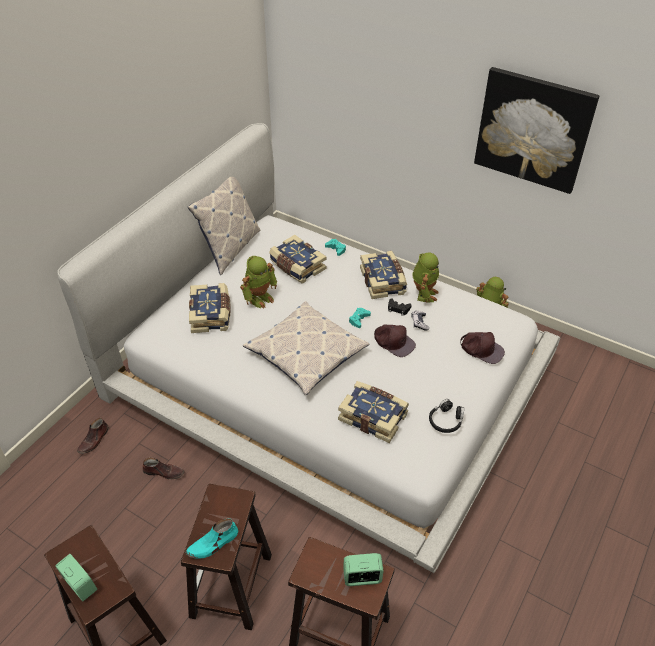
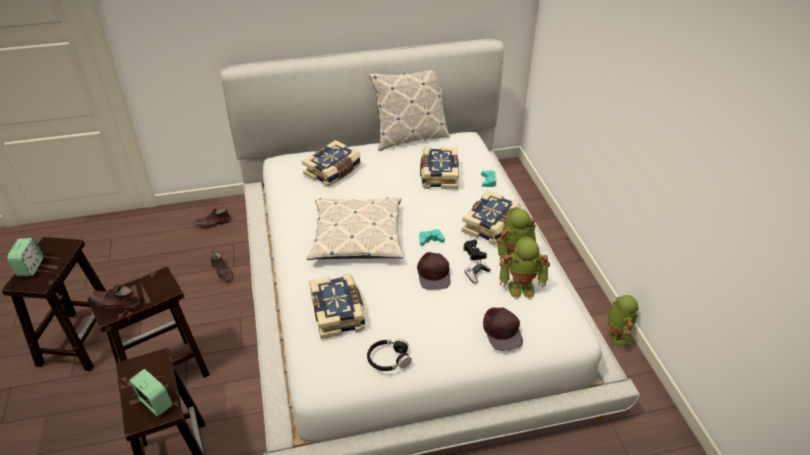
camera: 45 degrees right, 5 degrees down
(213, 544) = (115, 303): turquoise shoe -> brown shoe
(260, 298) = (380, 180): toy robot -> toy robot (521, 287)
(533, 130) = (698, 127): picture -> none

